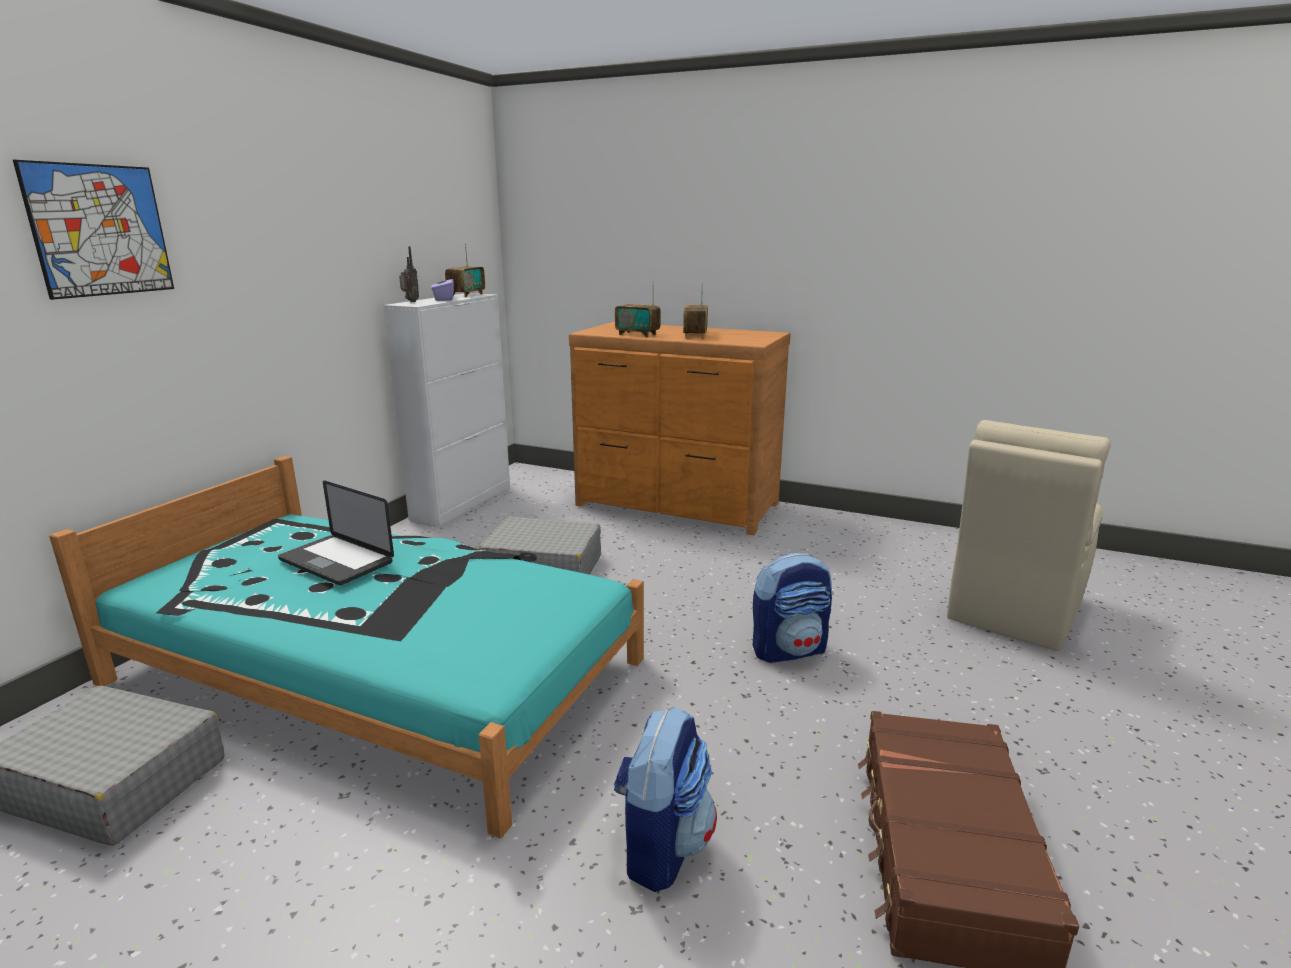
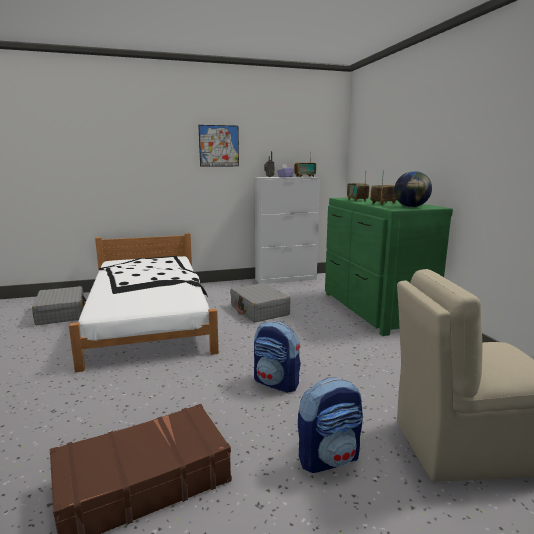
camera: 50 degrees right, 5 degrees down
(100, 230) = (130, 140): picture -> picture (219, 146)
(336, 561) = (154, 269): laptop -> none
(376, 671) = (149, 317): turquoise bed -> white bed
(661, 846) = (92, 403): backpack -> backpack (329, 458)
(676, 505) = (373, 310): brown dresser -> green dresser
(750, 337) = (411, 207): none -> globe

